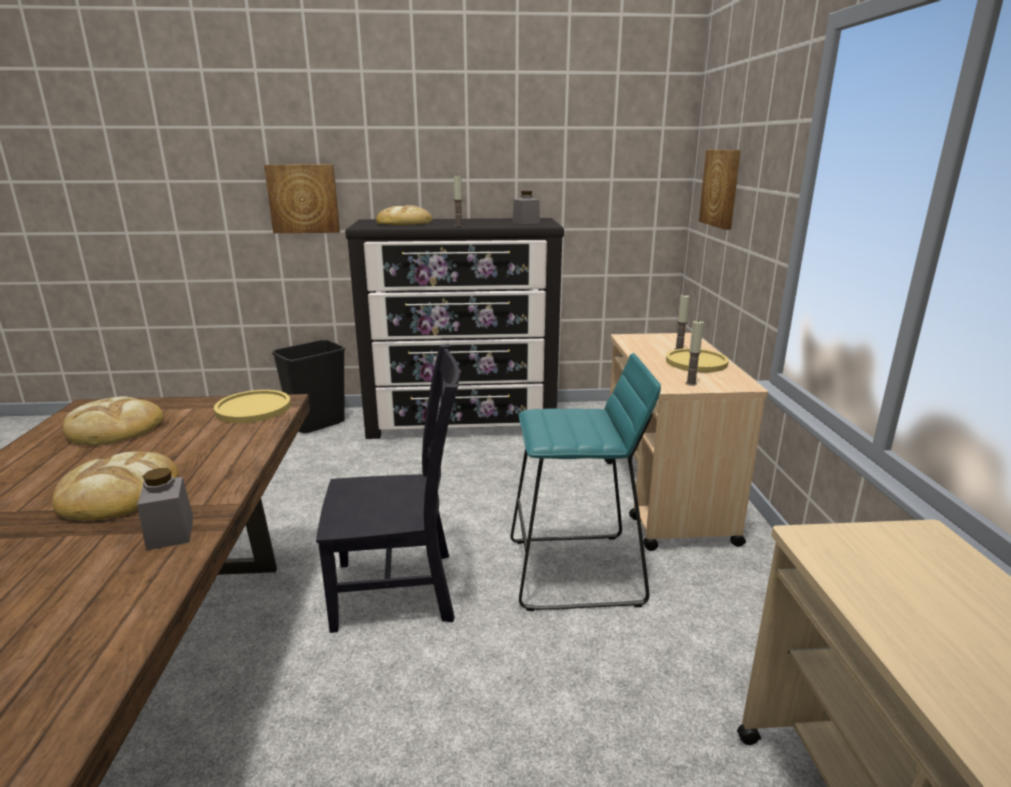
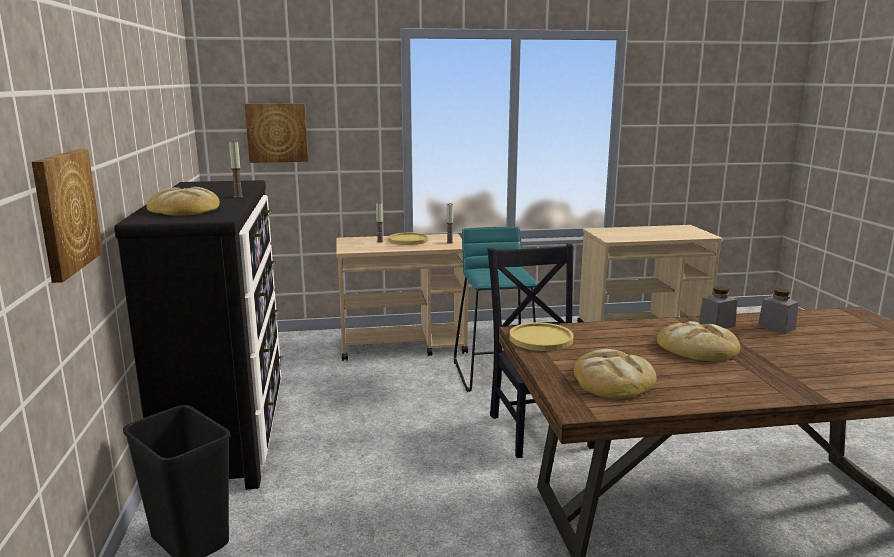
camera: 95 degrees left, 5 degrees down
(526, 222) = (224, 185): grey jar -> grey jar (776, 327)

